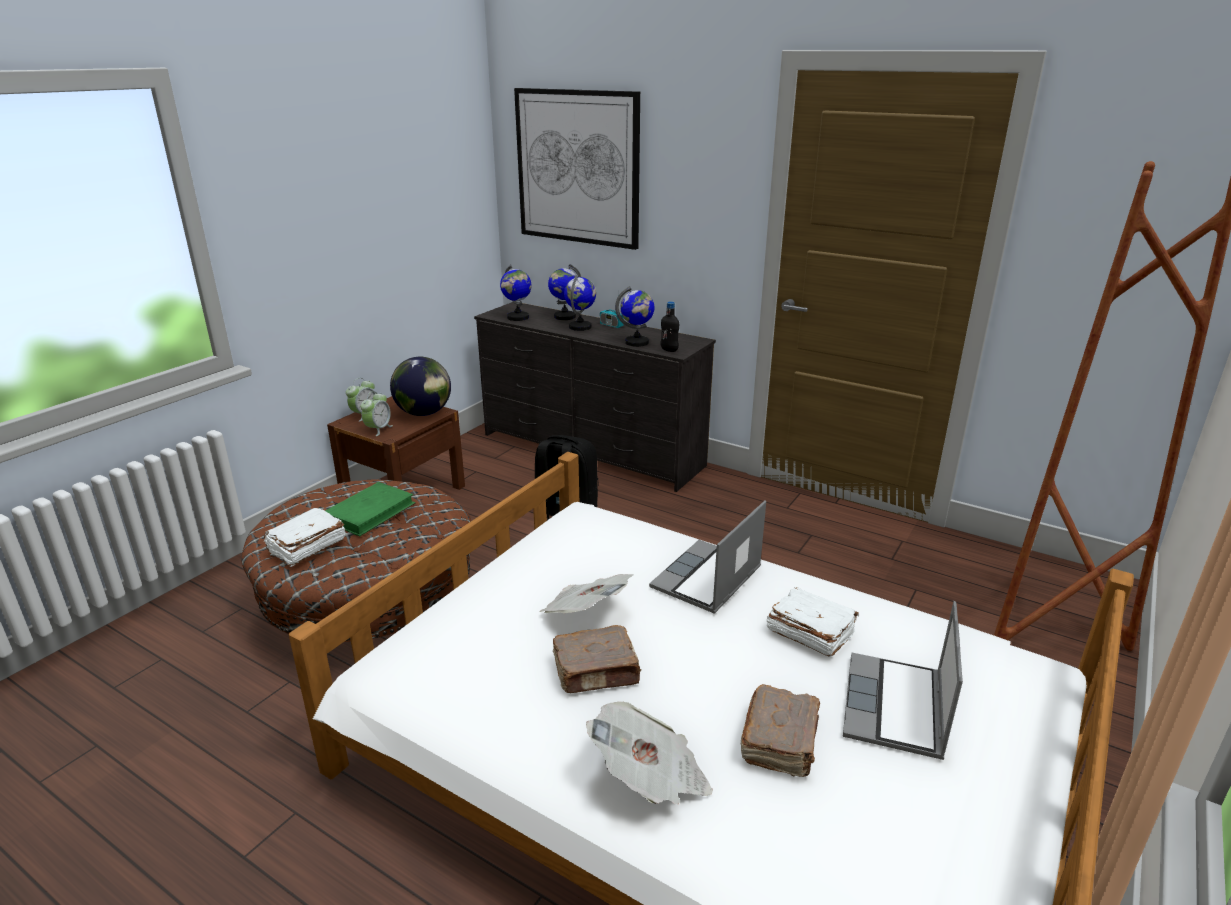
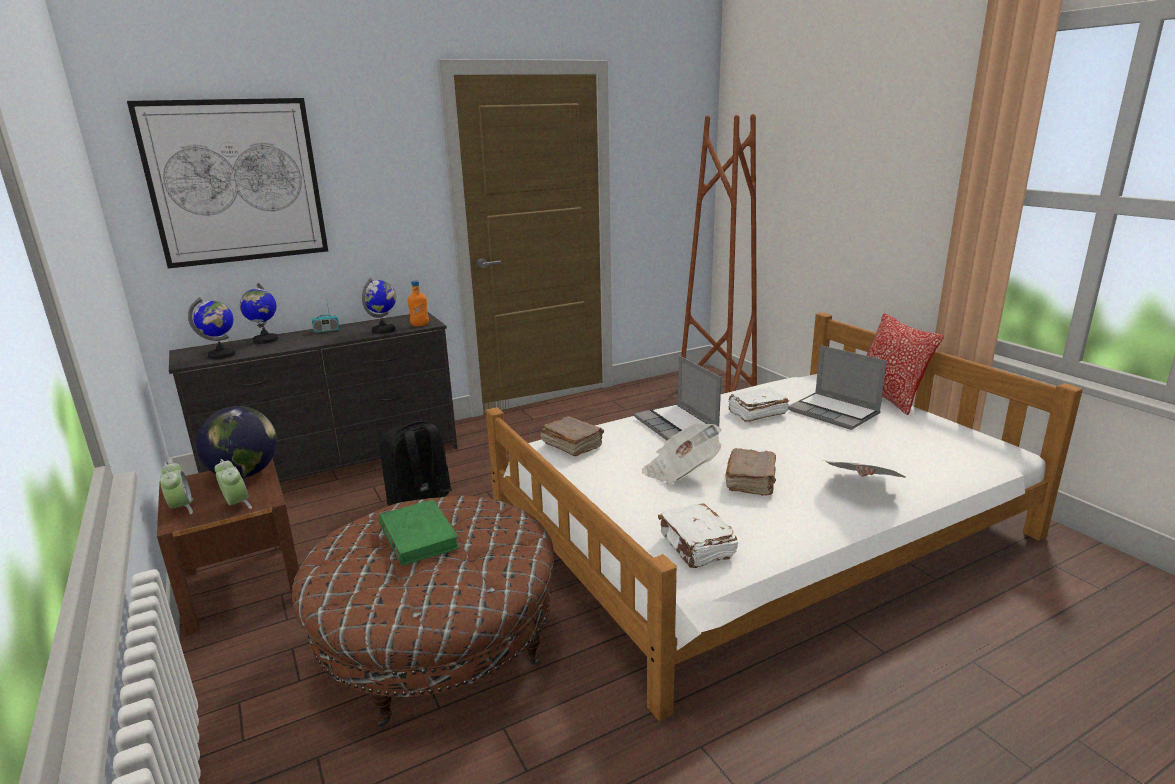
camera: 60 degrees left, 5 degrees down
(306, 547) = (442, 584): white book -> white book (696, 547)
(580, 327) = (305, 339): globe -> none
(669, 350) = (420, 325): black bottle -> orange bottle
(780, 742) = (847, 446): brown book -> brown book (572, 445)
(1051, 769) = (889, 398): none -> pillow

